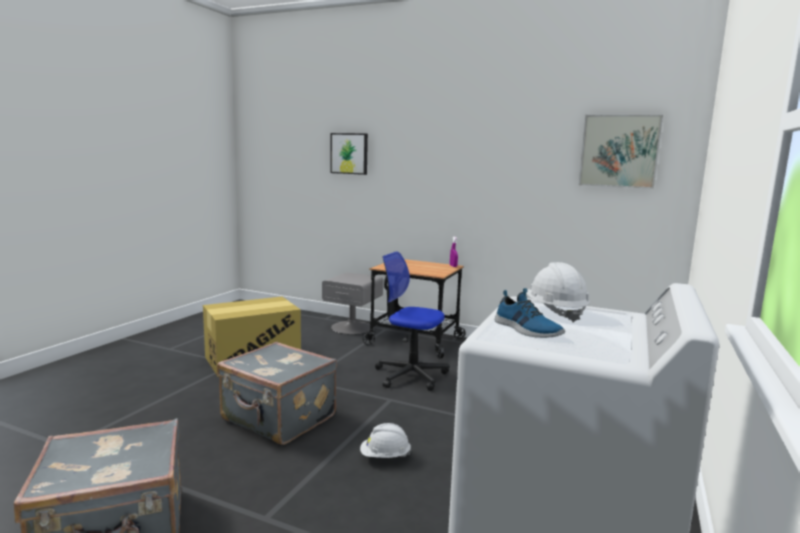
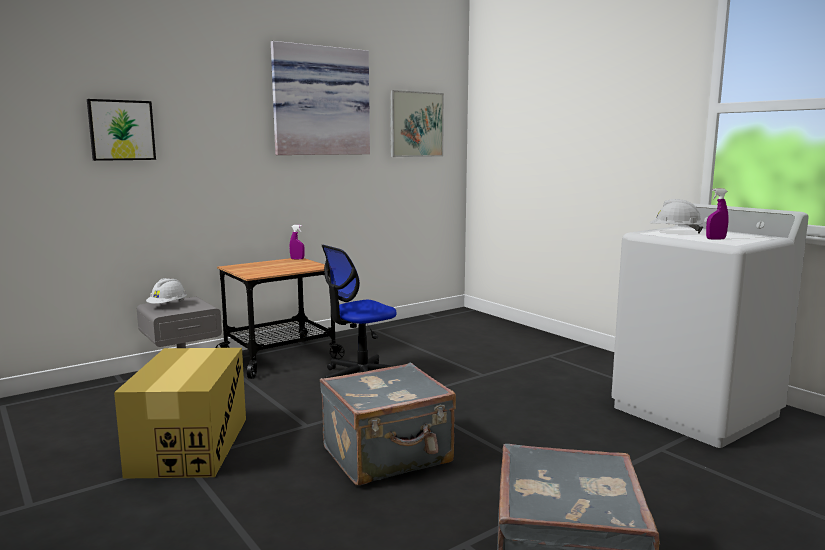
camera: 60 degrees left, 0 degrees up
(385, 457) = (509, 422): white hard hat -> white hard hat (168, 306)
(502, 129) = (320, 101): none -> picture
(526, 330) = (715, 239): shoe -> purple spray bottle

